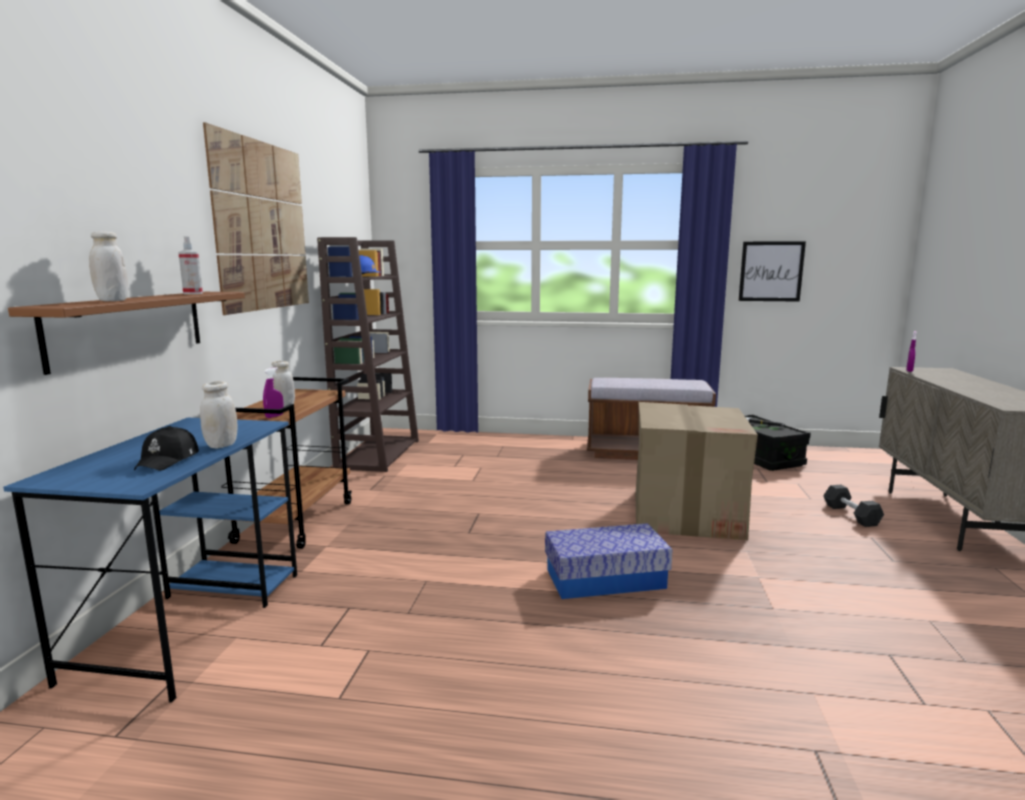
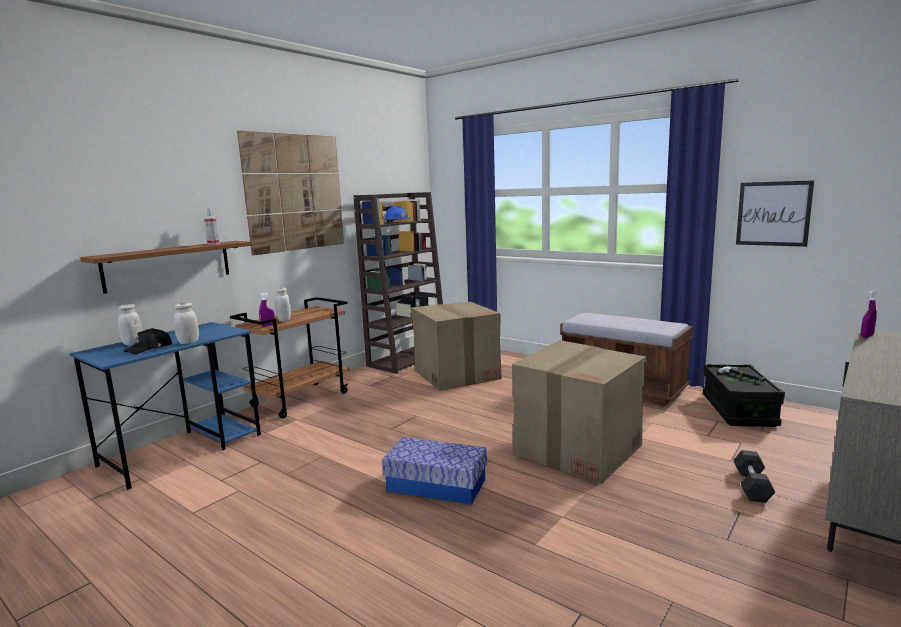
camera: 30 degrees right, 0 degrees up
(112, 300) = (142, 251): white jar -> white jar (132, 343)
(462, 462) = (456, 374): none -> cardboard box

